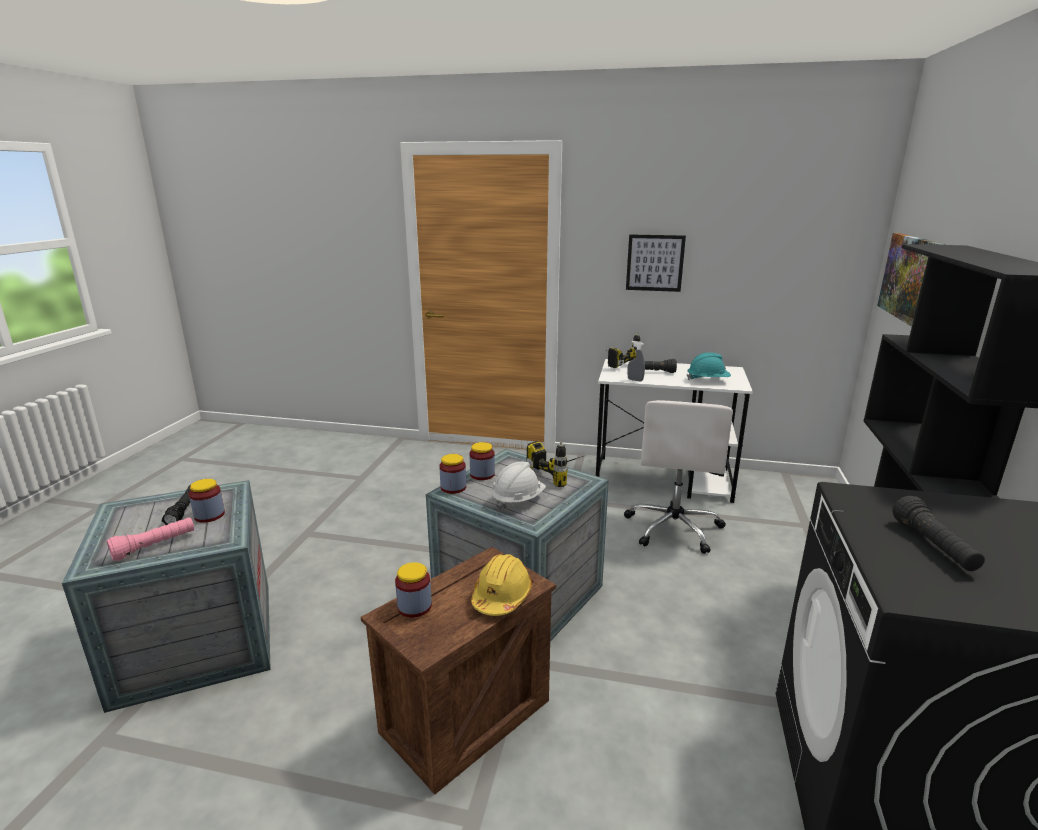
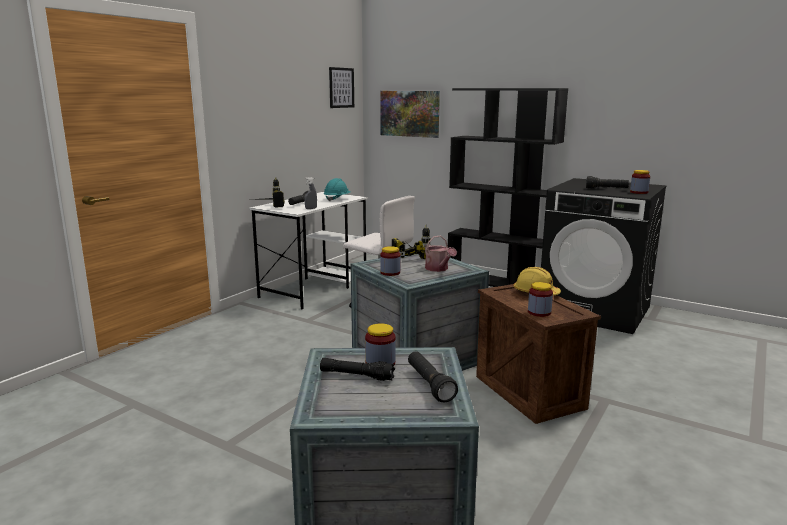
camera: 70 degrees left, 5 degrees down
(155, 546) = (429, 385): pink flashlight -> black flashlight
(453, 487) = (404, 281): jar -> jar (639, 192)
(518, 500) = (438, 269): white hard hat -> watering can
(655, 263) = (267, 120): picture -> picture (341, 87)

